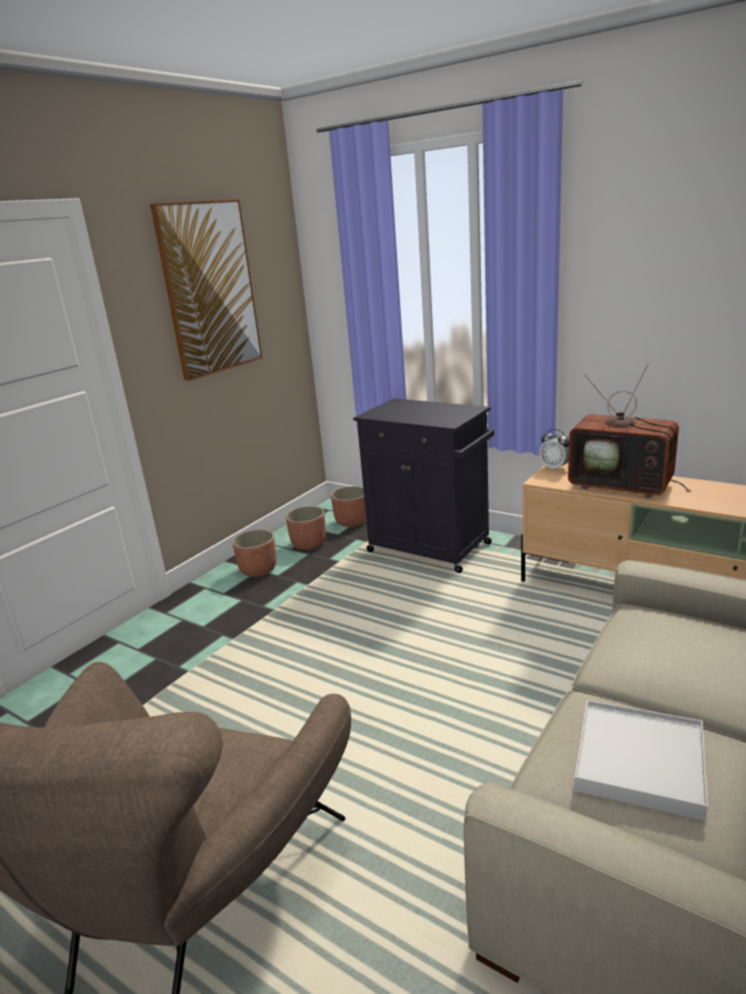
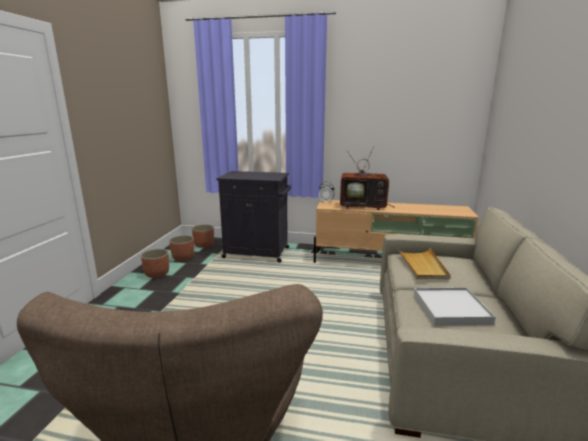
camera: 25 degrees left, 5 degrees down
(209, 289) = (123, 99): picture -> none
(659, 645) = (422, 265): none -> beige tray

